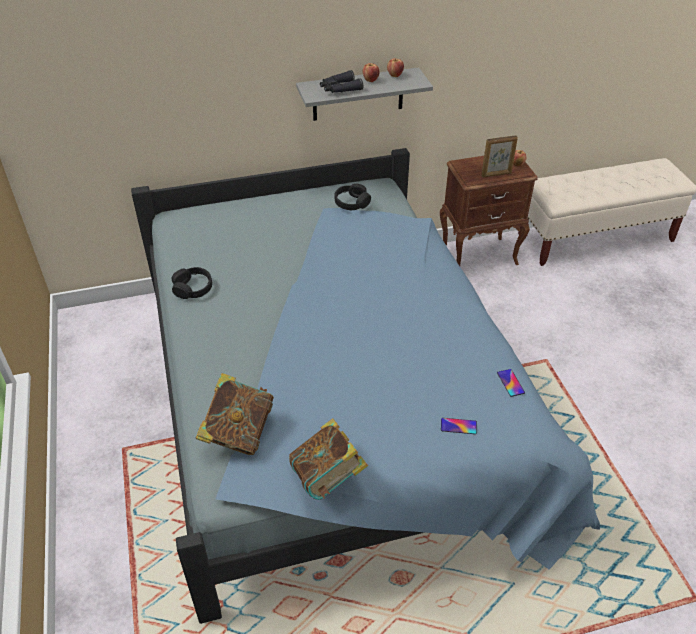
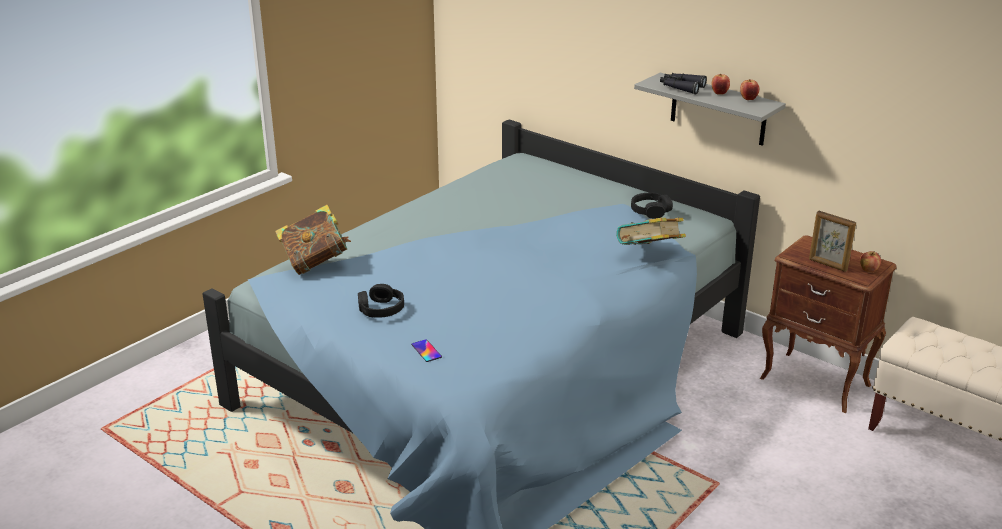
camera: 55 degrees right, 15 degrees down
(193, 288) = (447, 194): black headphones -> black headphones (381, 309)
(327, 478) = (308, 312): book -> book (649, 254)
(510, 383) = (512, 361): phone -> none

